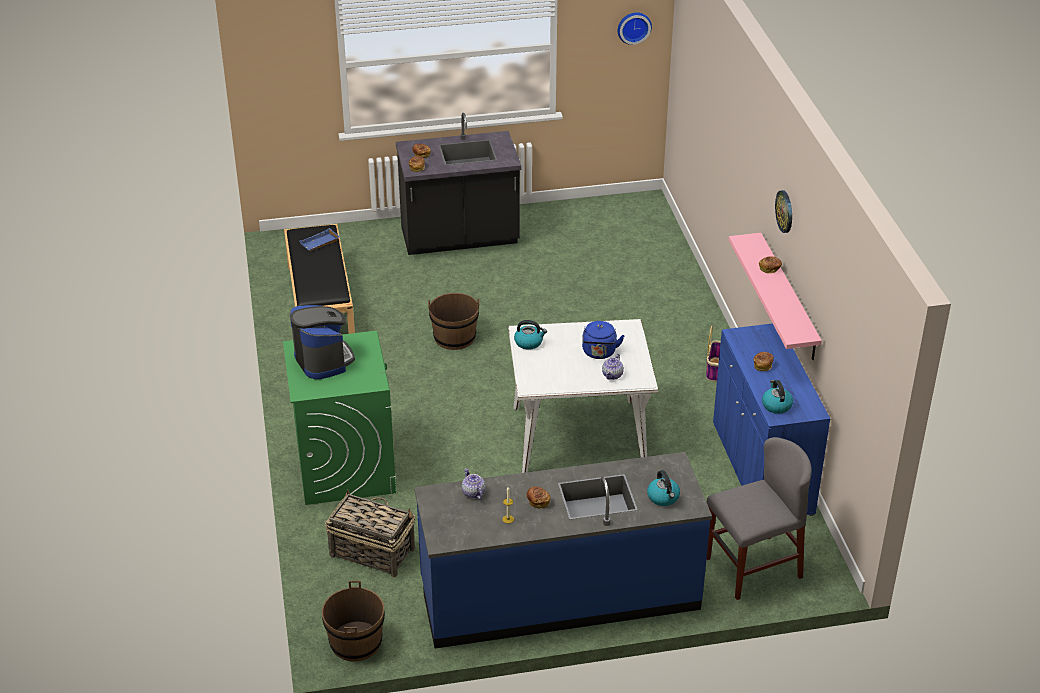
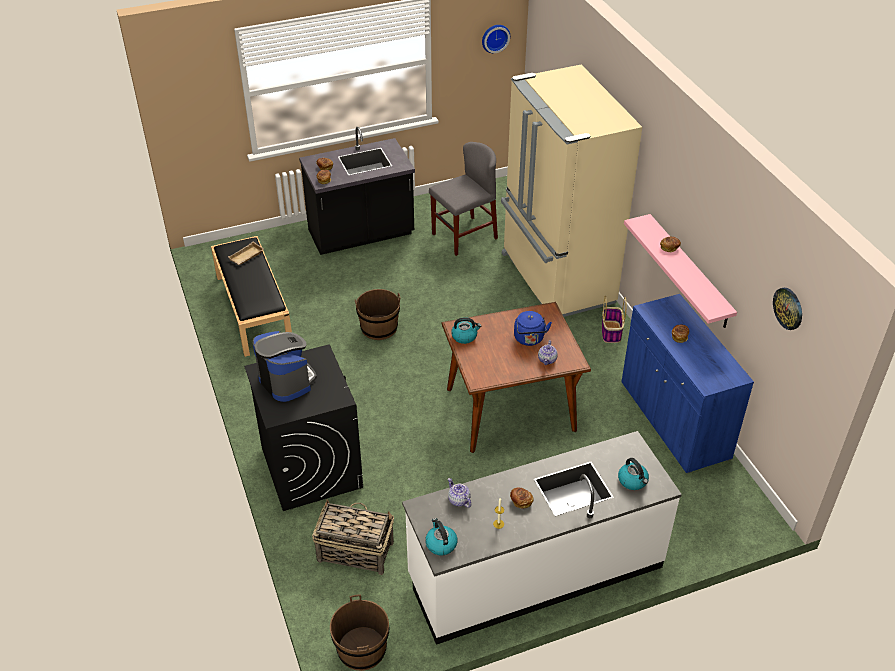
camera: 10 degrees left, 5 degrees up
(319, 243) = (246, 257): blue tray -> beige tray
(345, 467) = (311, 467): green washing machine -> black washing machine
(559, 595) = (535, 571): blue counter -> white counter
(579, 436) = (511, 409): white dining table -> brown dining table
(670, 308) = (555, 279): none -> beige fridge
(753, 567) = (695, 518): grey chair -> grey chair (464, 236)
(776, 405) = (703, 374): kettle -> kettle (440, 544)
(785, 211) = (683, 196): wall clock -> wall clock (788, 308)

